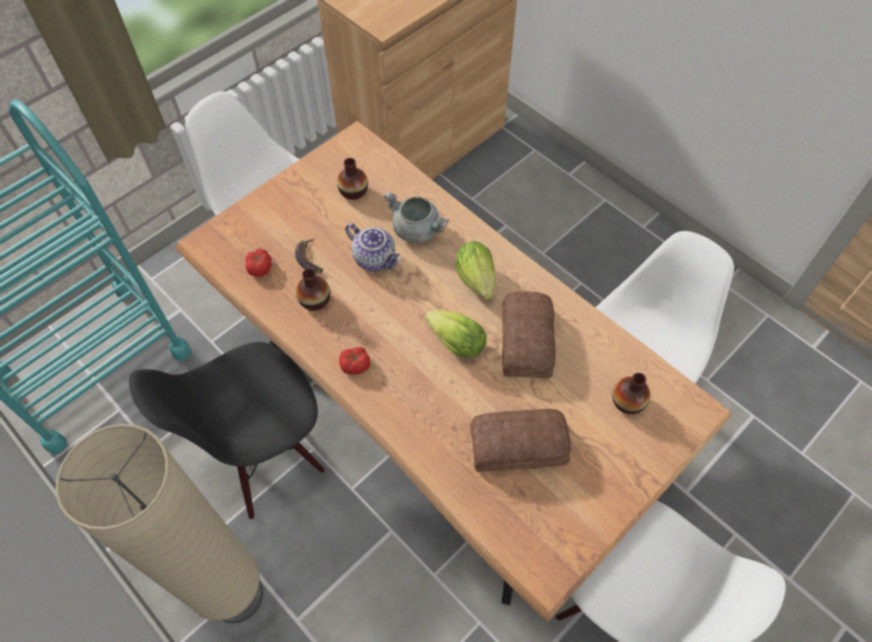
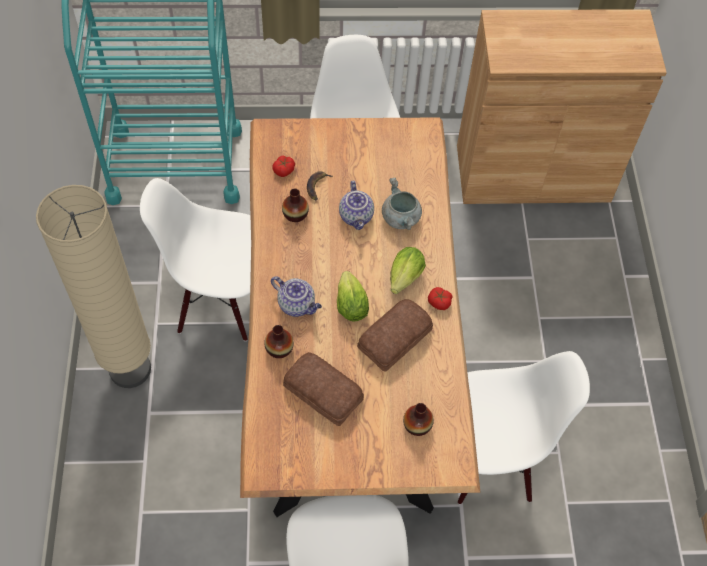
camera: 40 degrees right, 0 degrees up
(264, 454) = (221, 301): black chair -> white chair
(353, 191) = (388, 163): vase -> vase (279, 348)
(355, 365) = (279, 270): tomato -> tomato (439, 302)
(407, 383) = (297, 305): none -> teapot

